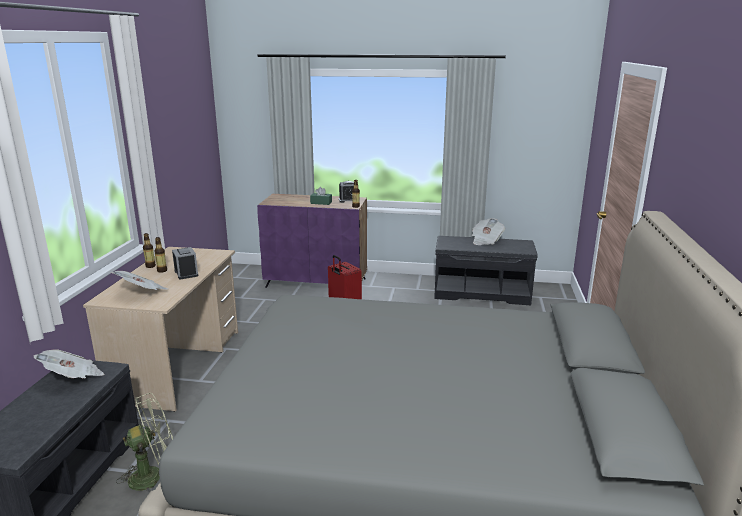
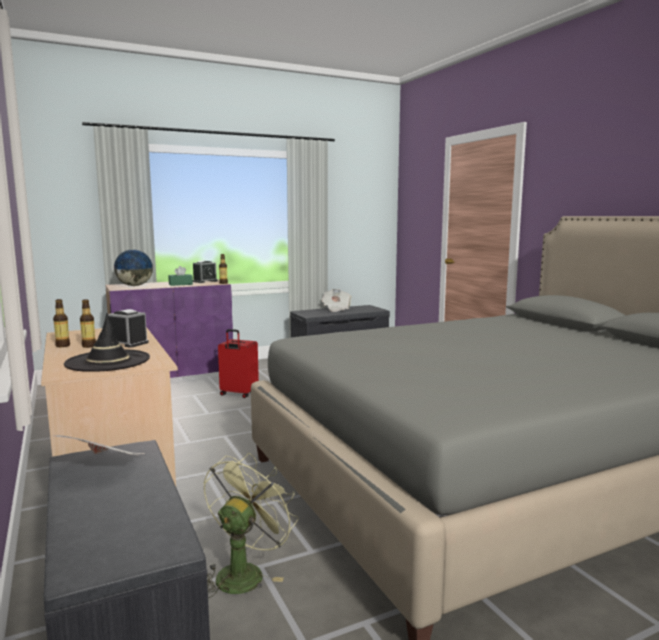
camera: 35 degrees left, 10 degrees down
(142, 292) = (108, 361): newspaper -> black hat
(286, 199) = (134, 286): none -> globe

